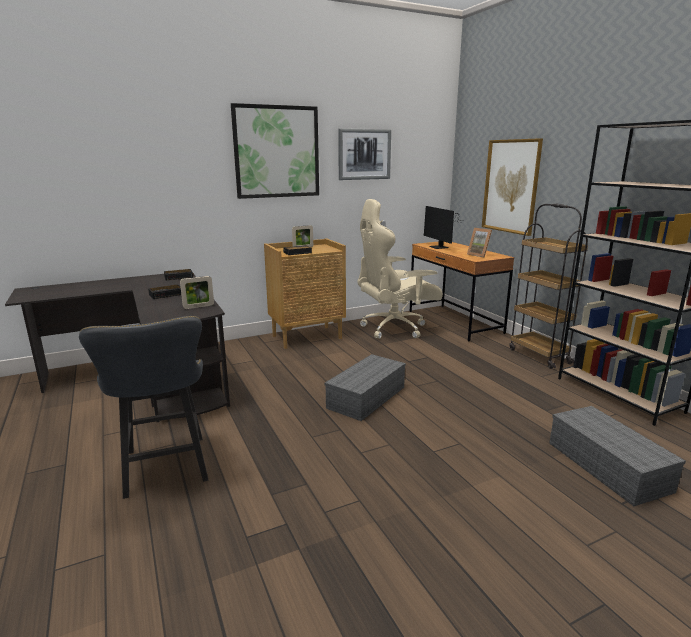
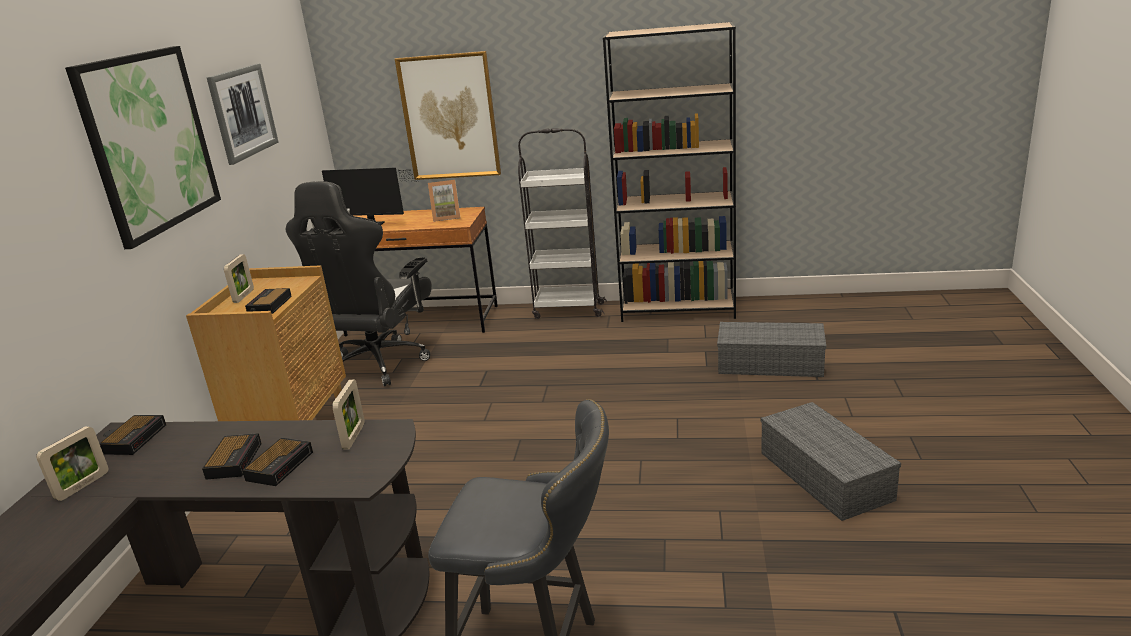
camera: 55 degrees left, 5 degrees up
(138, 281) = (83, 486): none -> picture frame
(165, 302) = (281, 465): none -> alarm clock
(366, 398) = (531, 444): grey storage box -> grey storage box (827, 476)
(397, 328) = (379, 362): beige office chair -> black office chair
(539, 356) = (568, 311): brown cart -> white cart

